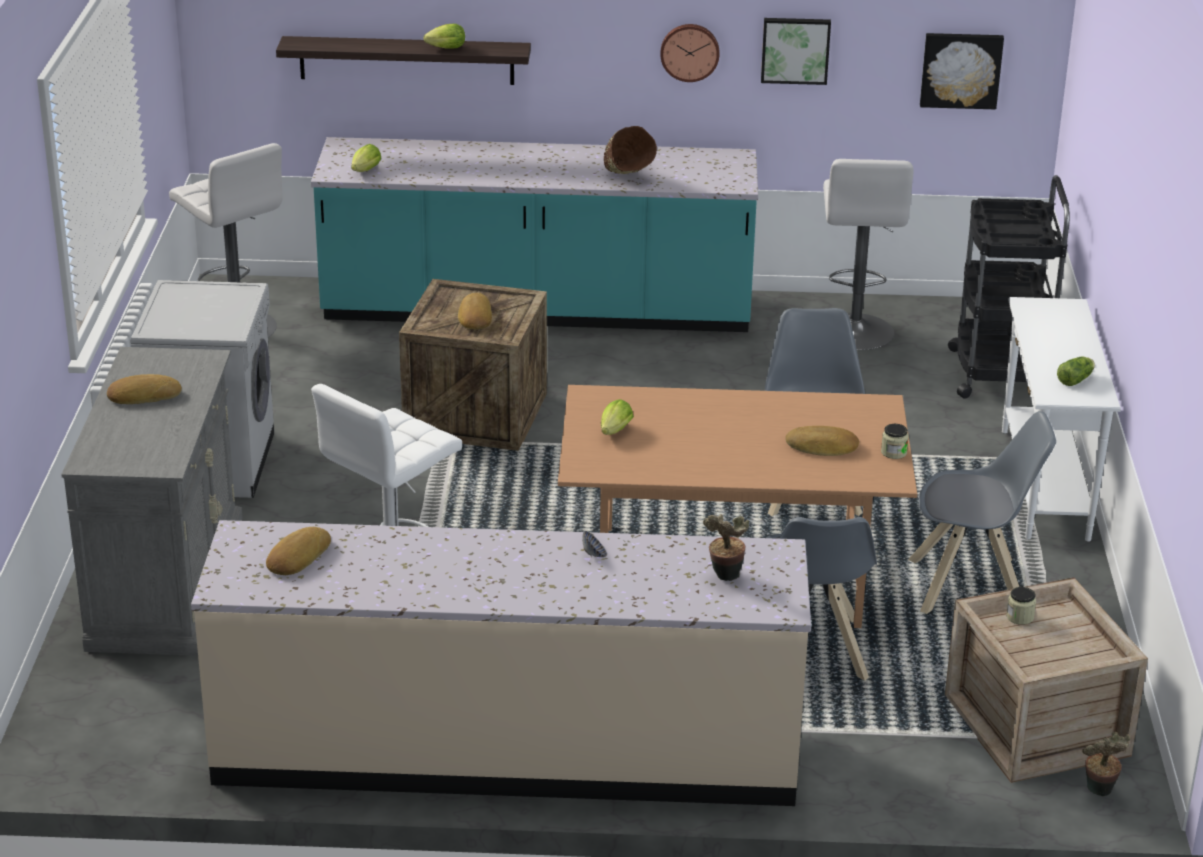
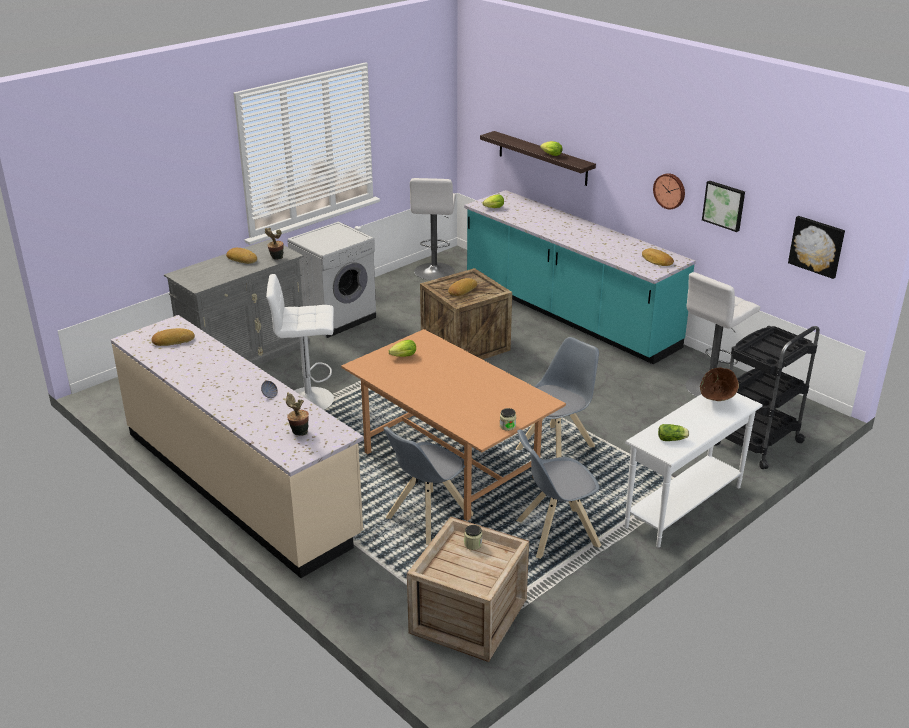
camera: 45 degrees right, 0 degrees up
(627, 178) = (603, 251): brown bowl -> brown bowl (717, 403)
(822, 447) = (479, 407): bread -> bread (656, 261)
(971, 587) = (555, 533): grey chair -> grey chair turned 120 degrees clockwise
(1099, 792) = (441, 667): potted plant -> potted plant (276, 258)

